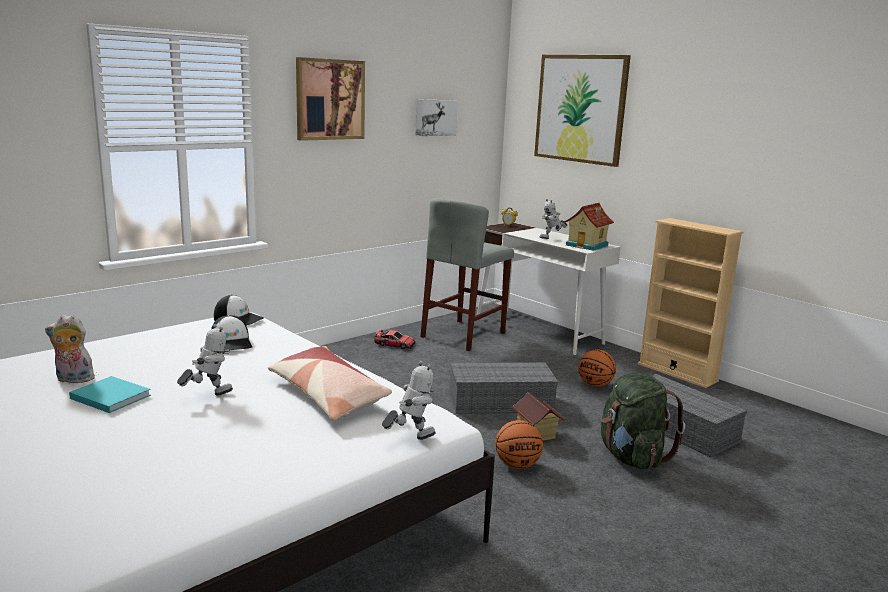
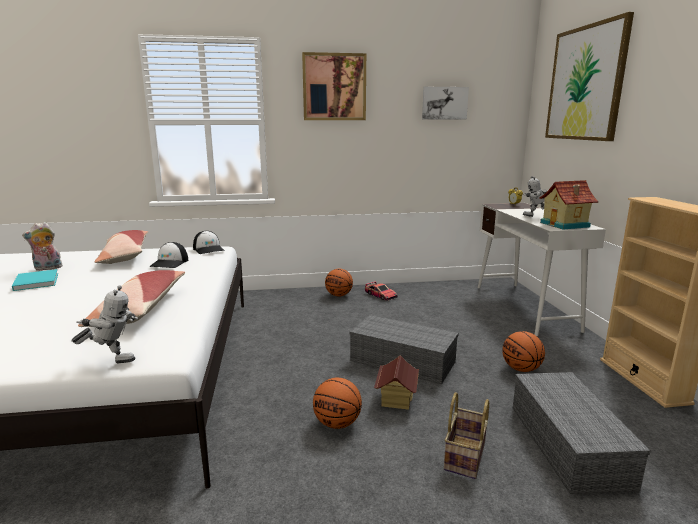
camera: 35 degrees right, 0 degrees up
(73, 380) = (47, 268): plush toy -> plush toy turned 60 degrees counterclockwise
(143, 345) = (125, 256): none -> pillow
(208, 395) = (80, 292): toy robot -> none
(350, 353) = (339, 295): none -> basketball
(463, 335) = (448, 298): grey stool -> none
(632, 457) = (466, 457): green backpack -> basket

